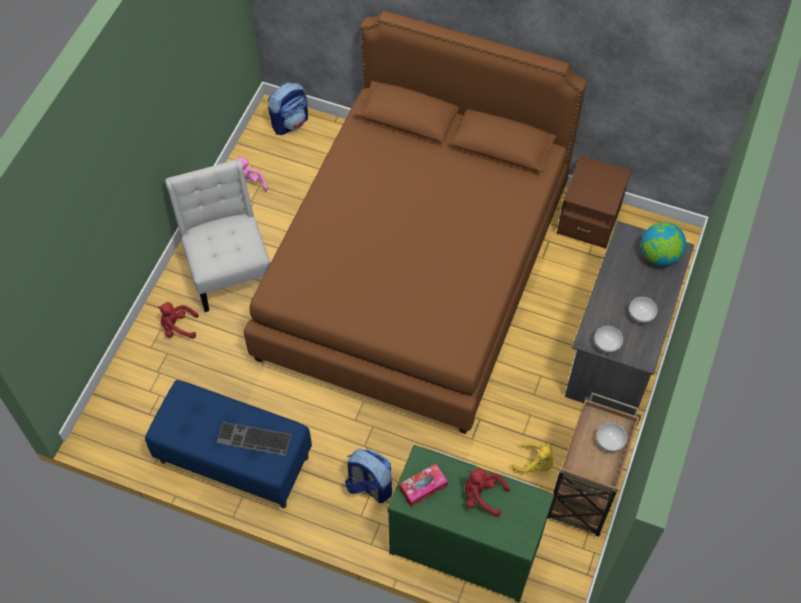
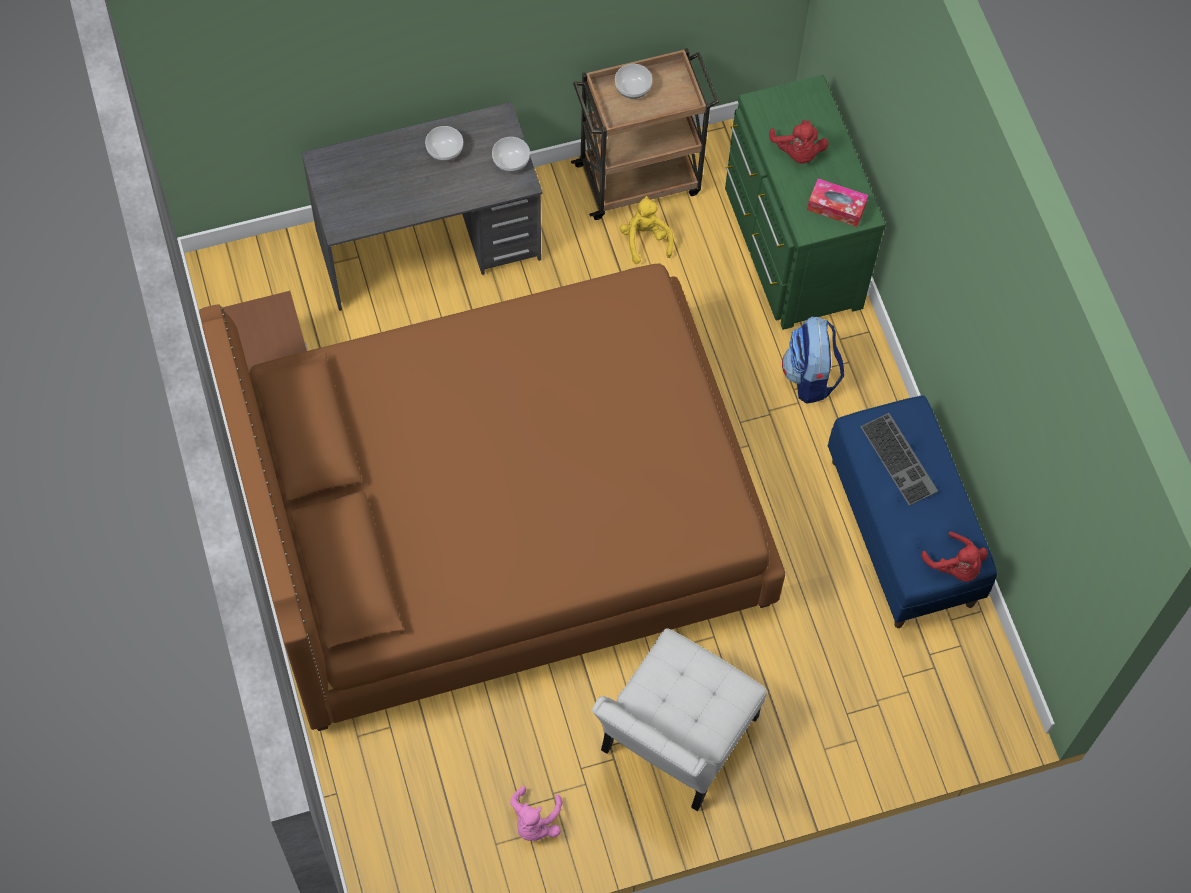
camera: 130 degrees left, 5 degrees up
(178, 327) = (804, 730): red plush toy -> red plush toy (955, 566)
(290, 122) = (383, 852): backpack -> none
(659, 255) = (346, 176): globe -> none

